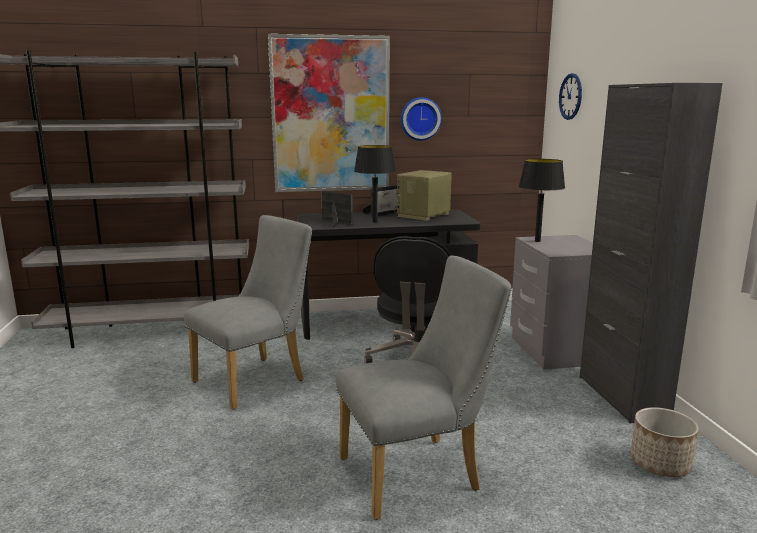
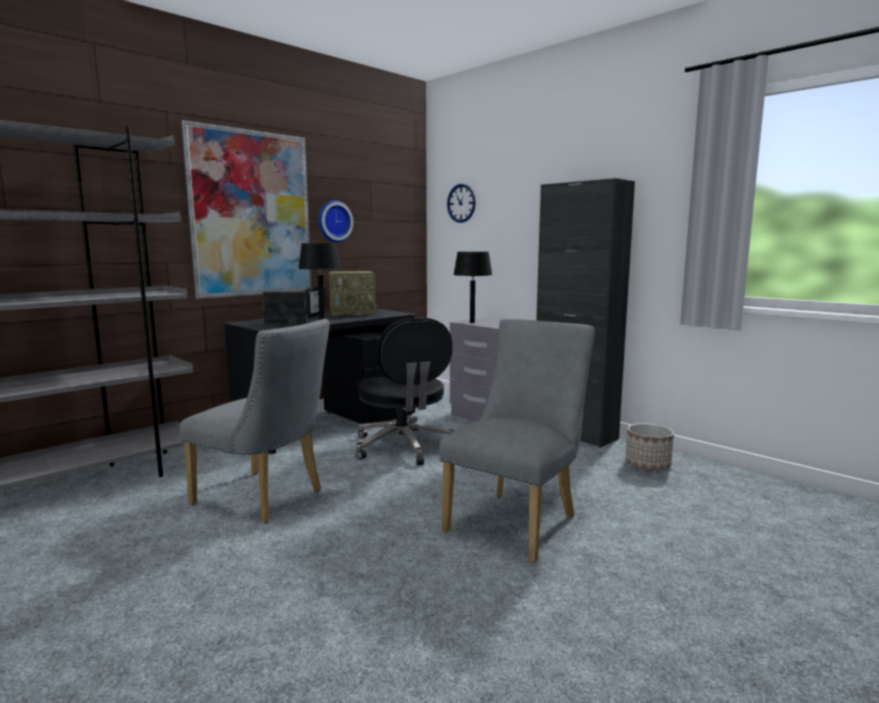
camera: 35 degrees left, 5 degrees down
(256, 379) = (265, 498): grey chair -> grey chair turned 105 degrees clockwise
(423, 215) = (353, 313): radio -> radio turned 105 degrees counterclockwise

